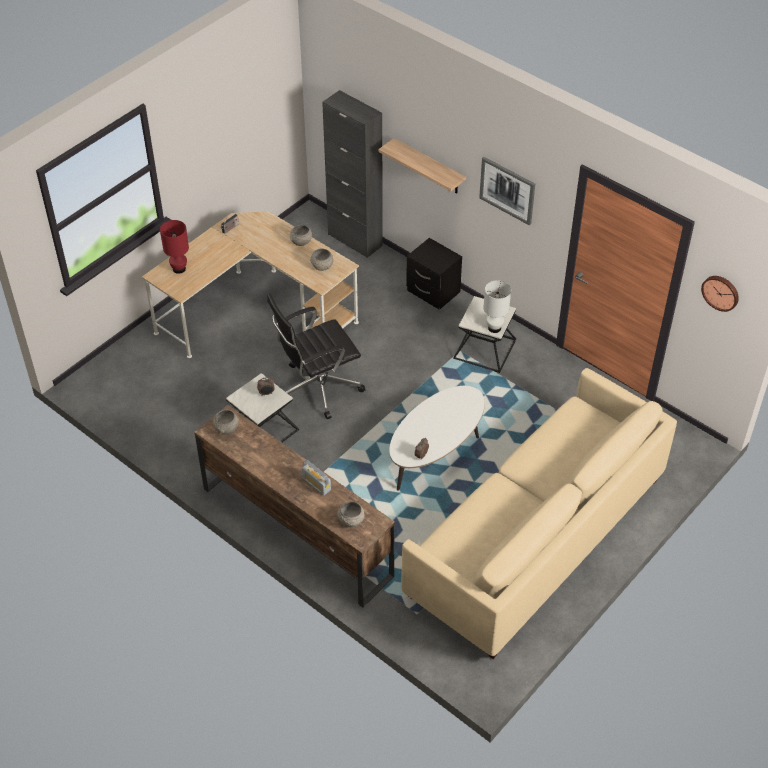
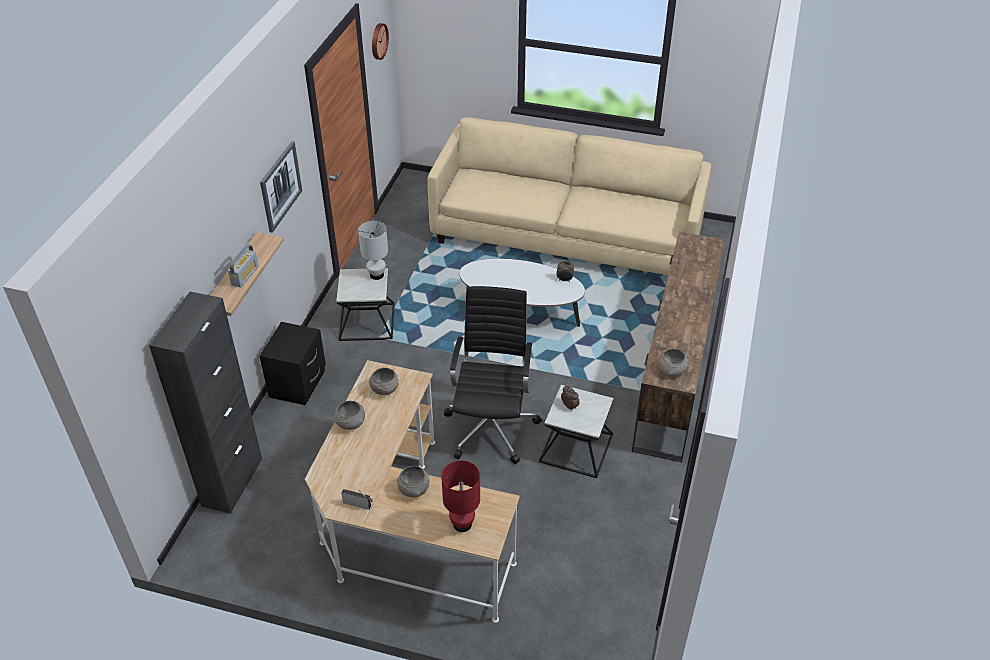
camera: 115 degrees left, 5 degrees down
(316, 484) = (682, 286): radio -> radio (245, 275)
(317, 388) = (491, 426): black office chair -> black office chair turned 120 degrees counterclockwise
(350, 521) = (700, 254): grey bowl -> grey bowl (414, 490)

